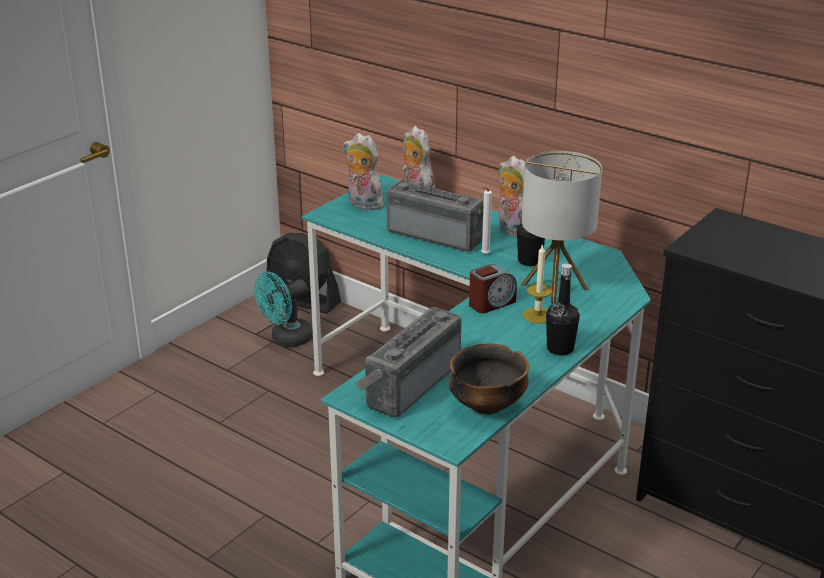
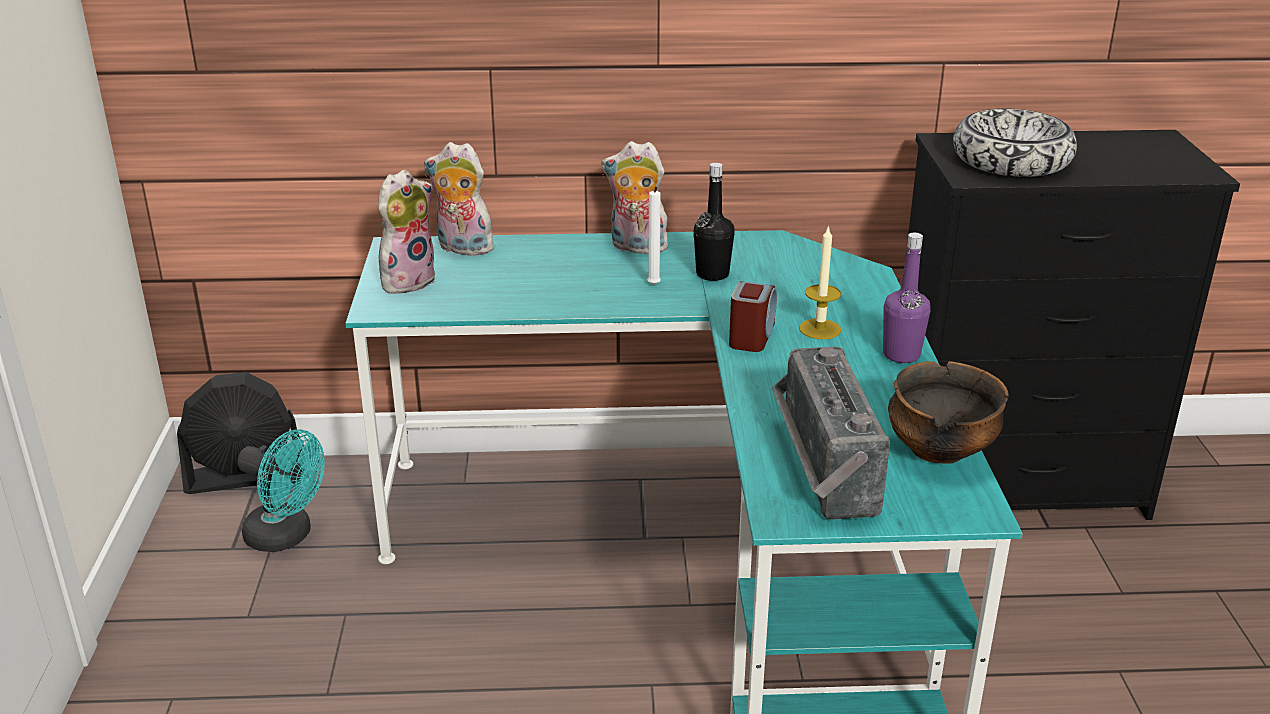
camera: 40 degrees left, 0 degrees up
(286, 339) = (287, 536): turquoise fan -> turquoise fan turned 75 degrees counterclockwise
(362, 204) = (408, 280): plush toy -> plush toy turned 135 degrees clockwise
(437, 234) = (561, 283): radio -> none
(554, 287) = (784, 292): table lamp -> none
(560, 349) = (901, 355): black bottle -> purple bottle
(743, 246) = (1011, 161): none -> bowl

